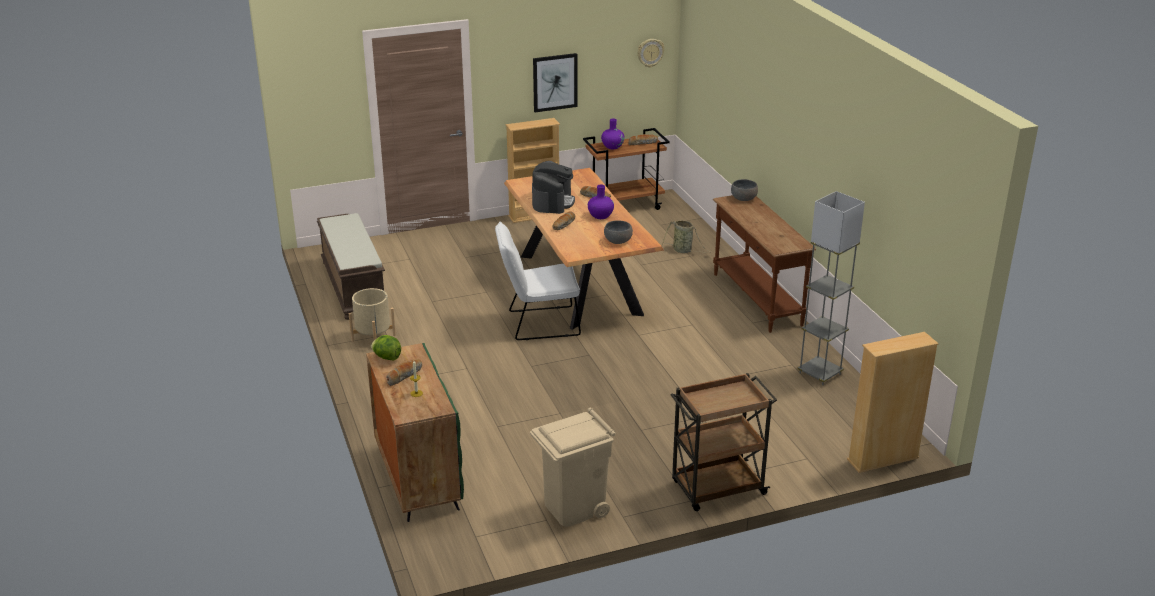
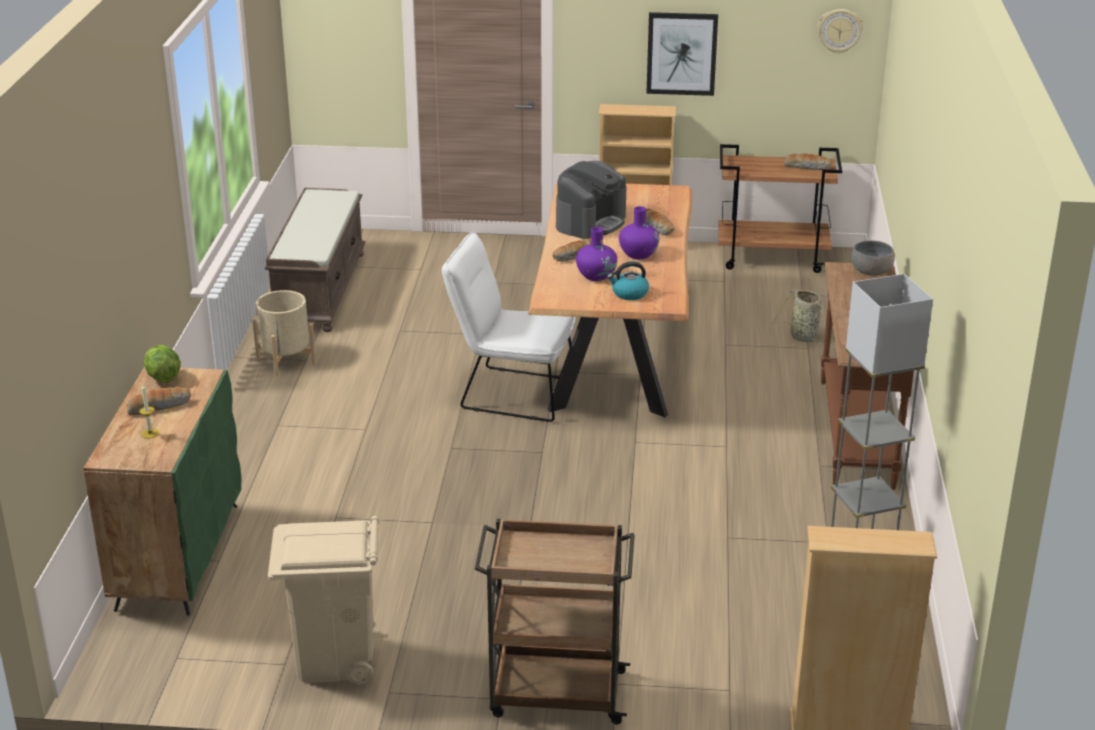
camera: 25 degrees right, 0 degrees up
(612, 146) = (758, 164): purple vase -> purple vase (596, 276)
(618, 241) = (629, 294): grey bowl -> kettle

